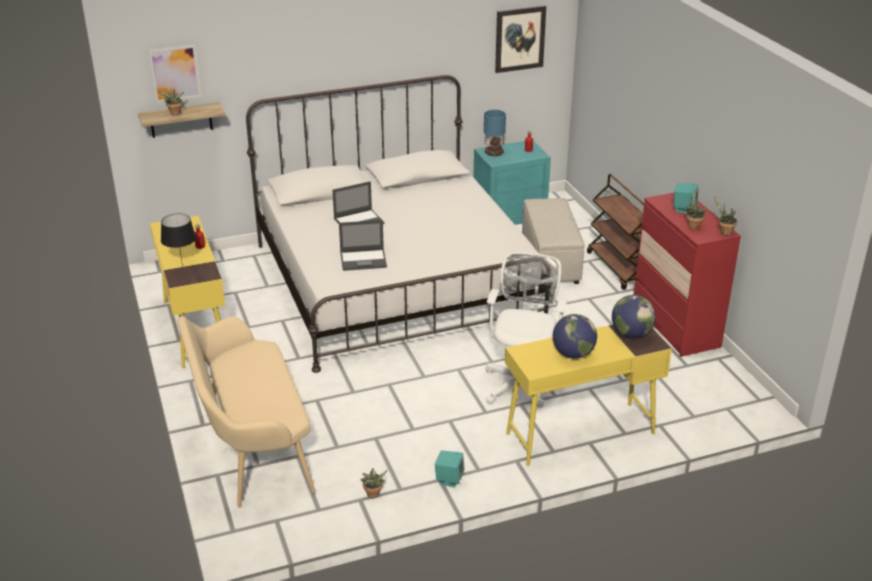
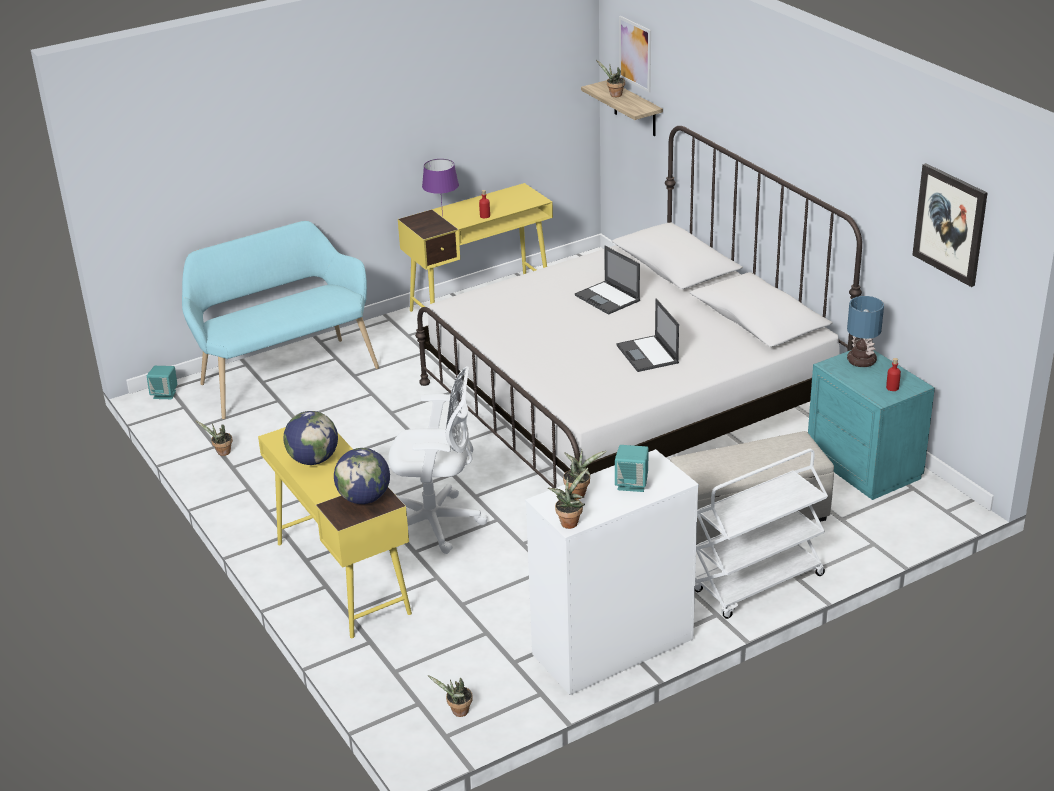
camera: 80 degrees right, 0 degrees up
(182, 265) = (442, 216): black table lamp -> purple table lamp
(251, 450) = (284, 374): beige bench -> turquoise bench
(364, 260) = (515, 315): laptop -> laptop (648, 354)
(449, 479) = (250, 494): turquoise speaker -> turquoise speaker (165, 394)
(620, 268) = (758, 584): brown cart -> white cart
(675, 326) = (612, 647): red dresser -> white dresser
(736, 393) = (458, 712): none -> potted plant

